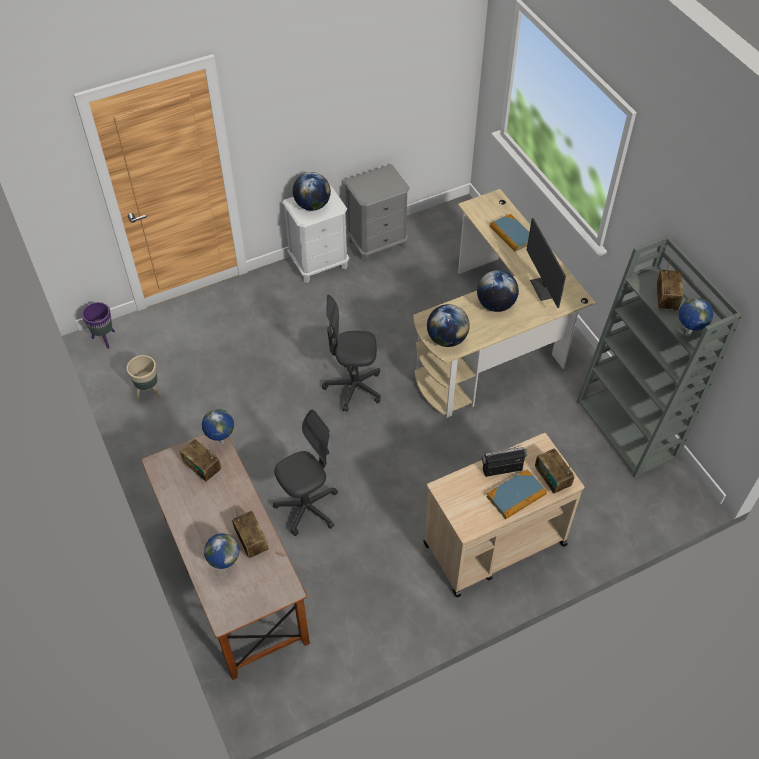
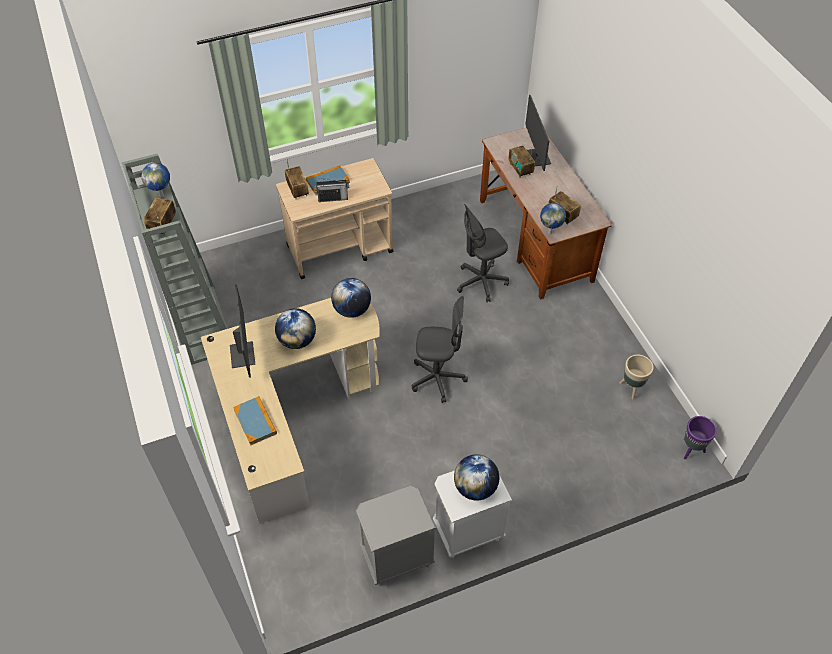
camera: 175 degrees left, 0 degrees up
(225, 565) = (537, 157): globe -> monitor

